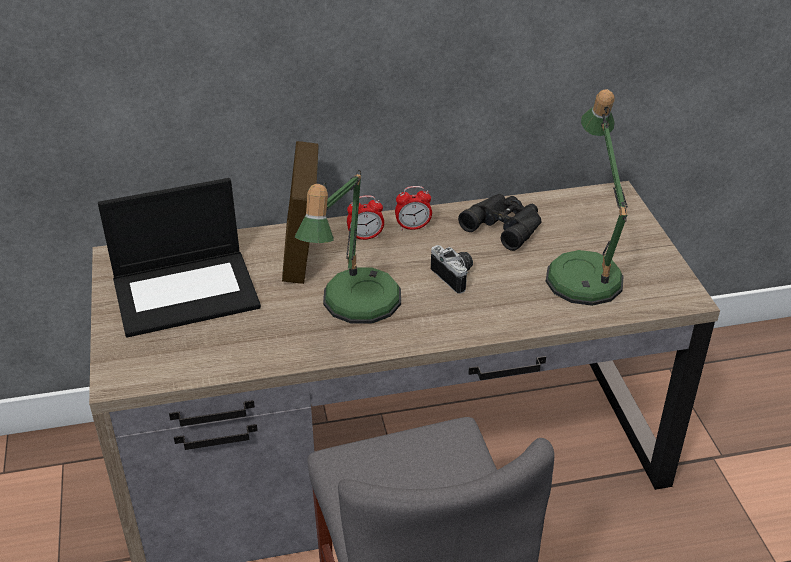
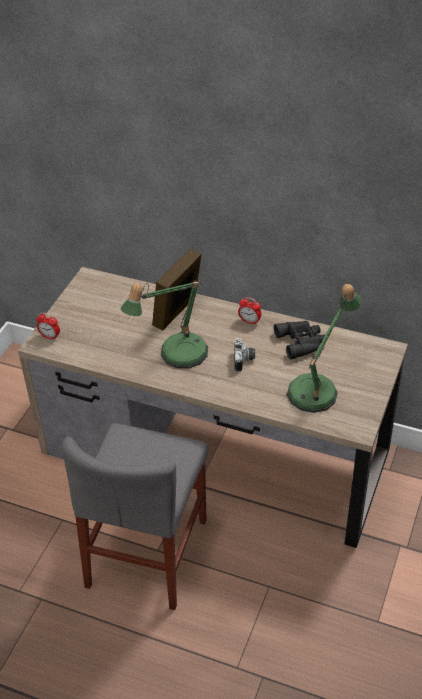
camera: 35 degrees right, 5 degrees up
(187, 292) = (104, 311): laptop -> none
(365, 237) = (218, 317): alarm clock -> alarm clock (50, 336)

